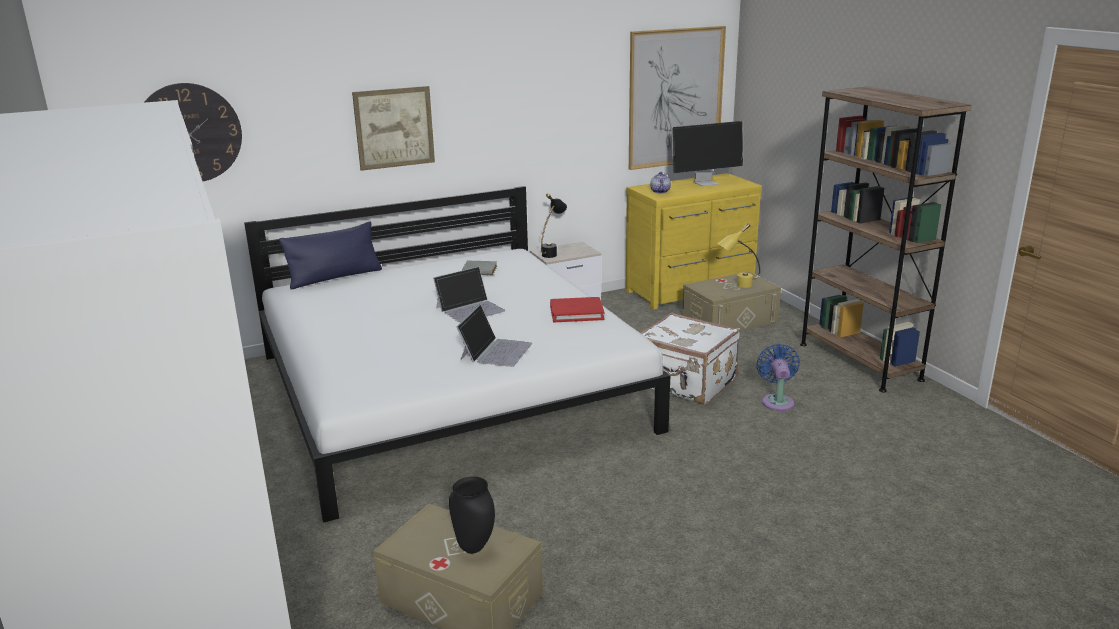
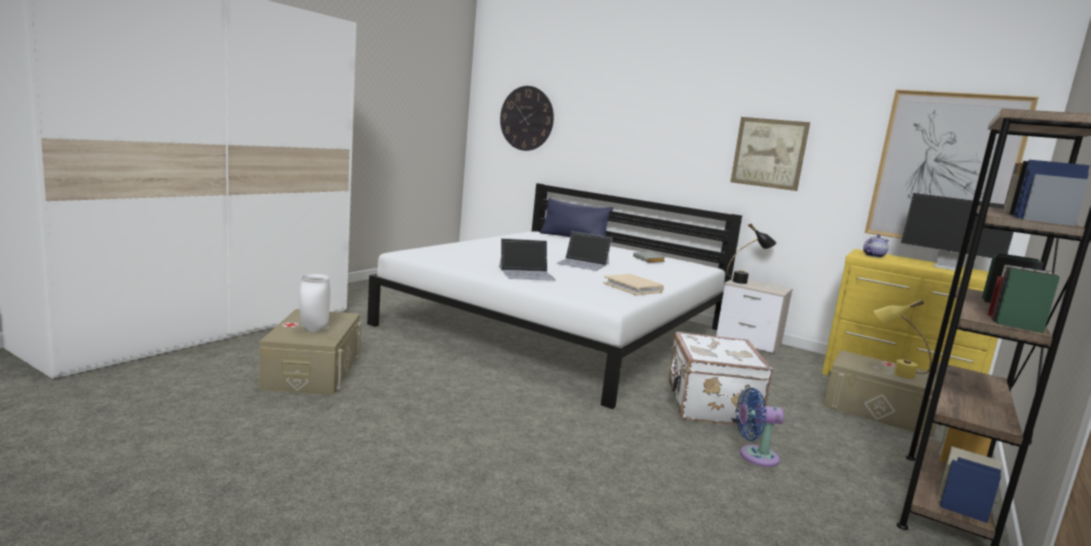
camera: 55 degrees right, 10 degrees down
(394, 128) = (648, 141): picture -> picture (769, 153)
(475, 547) = (315, 330): black vase -> white vase
(576, 312) = (633, 287): red book -> beige book
(777, 401) = (754, 456): blue fan -> blue fan turned 150 degrees counterclockwise

